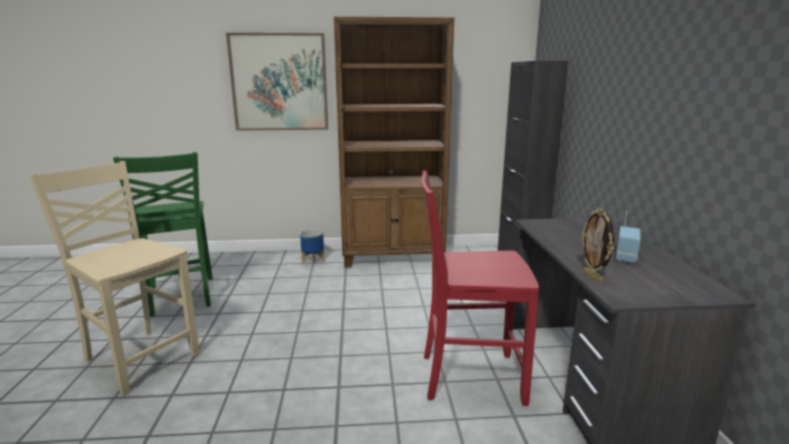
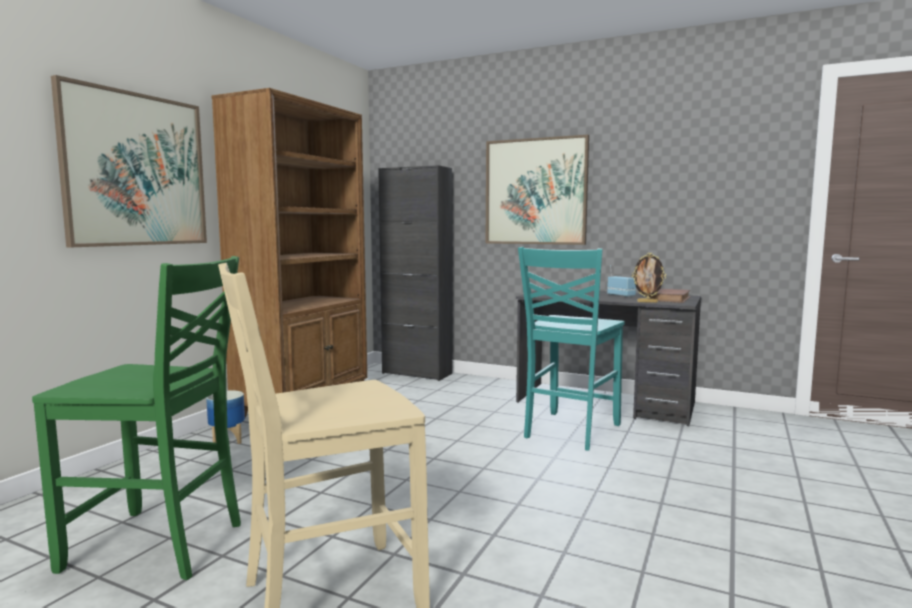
camera: 60 degrees left, 10 degrees down
(469, 377) = (569, 431): red chair -> turquoise chair
(622, 94) = (535, 191): none -> picture
(656, 285) = (669, 299): none -> brown book

